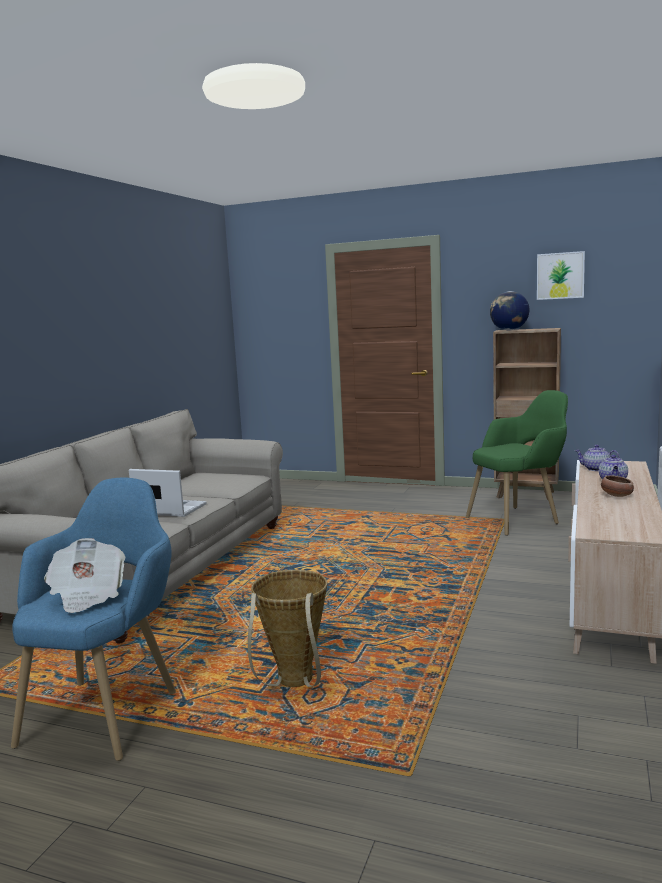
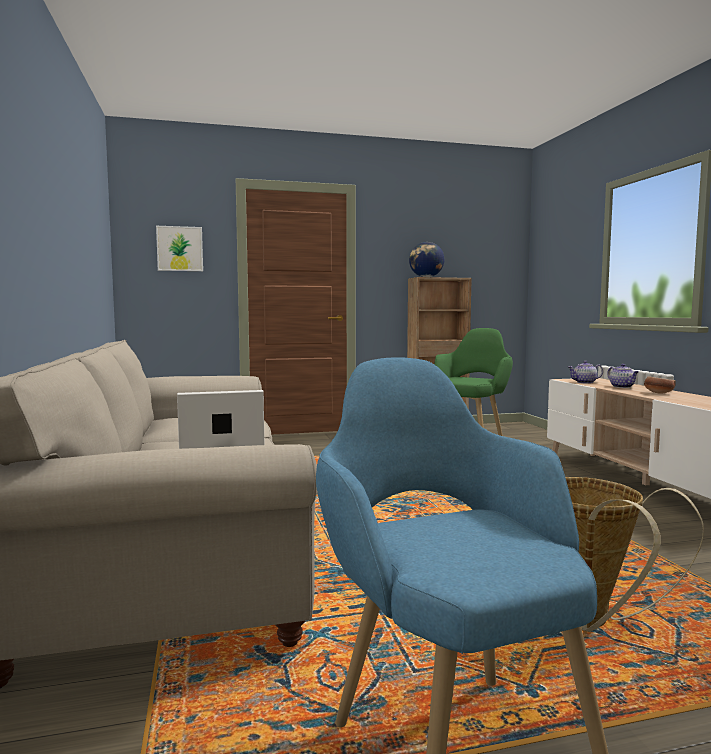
camera: 35 degrees left, 5 degrees down
(87, 595) = (481, 536): newspaper -> none
(560, 275) = (457, 234): picture -> picture (180, 248)

